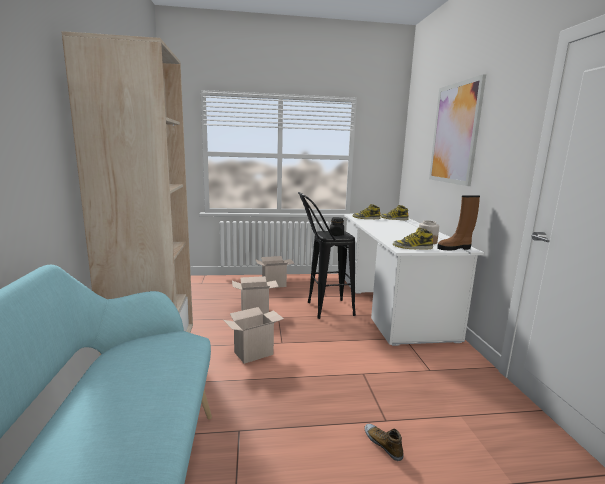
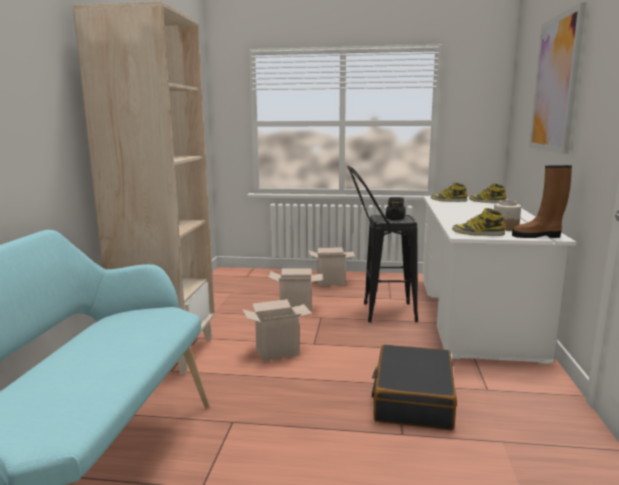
camera: 15 degrees right, 0 degrees up
(380, 386) = (412, 399): none -> black suitcase
(383, 444) = (387, 456): shoe -> none

